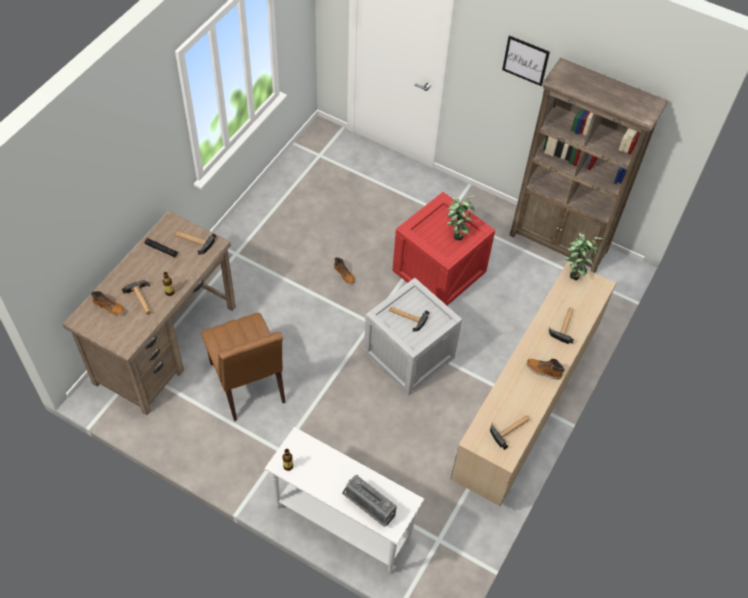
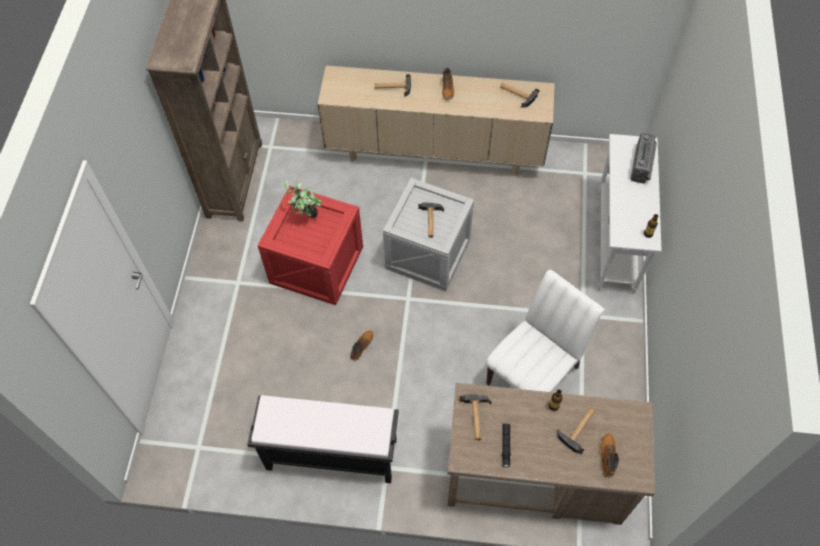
camera: 110 degrees left, 5 degrees up
(247, 382) = (533, 376): brown chair -> white chair
(266, 224) = (330, 455): none -> black bench
(525, 60) = (137, 118): picture -> none
(574, 272) = (329, 95): potted plant -> none

